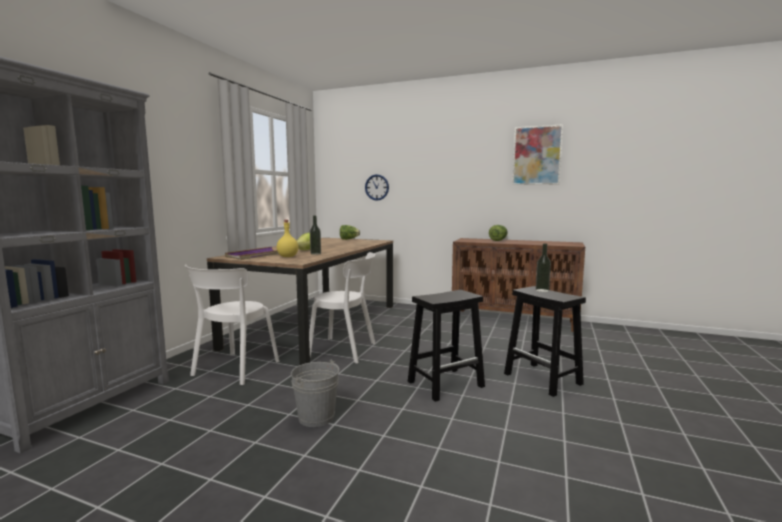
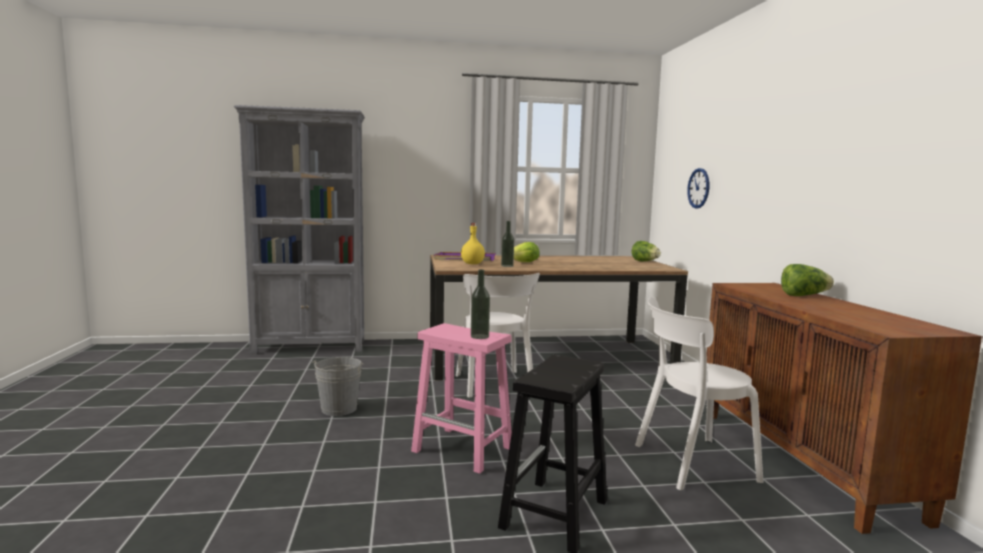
camera: 60 degrees right, 0 degrees up
(234, 369) = (400, 361): white chair -> white chair (689, 462)
(446, 384) = (464, 449): black stool -> pink stool
(537, 155) = (908, 119): picture -> none
(542, 290) = (576, 368): bottle -> bottle (479, 336)

